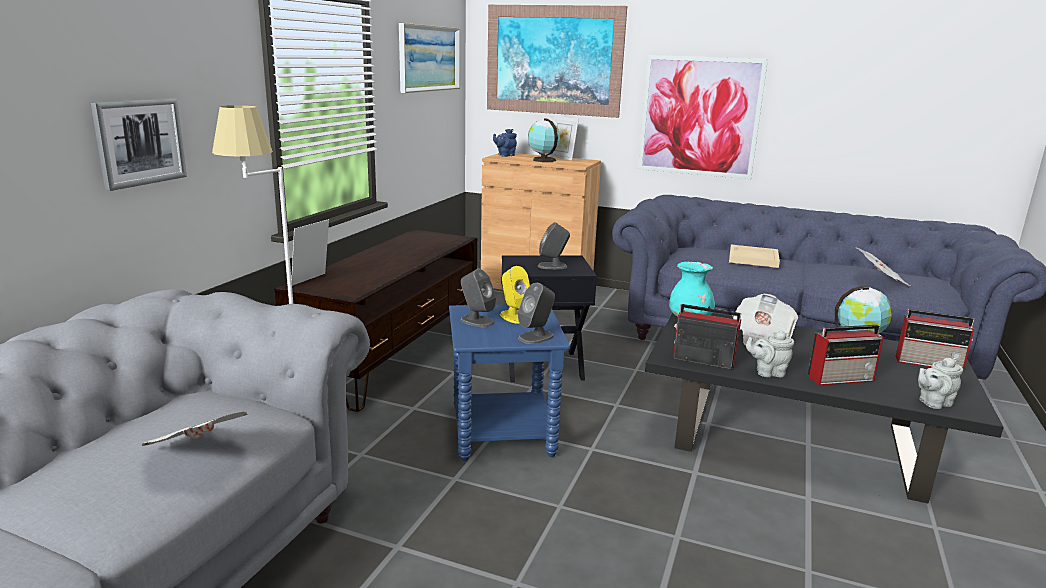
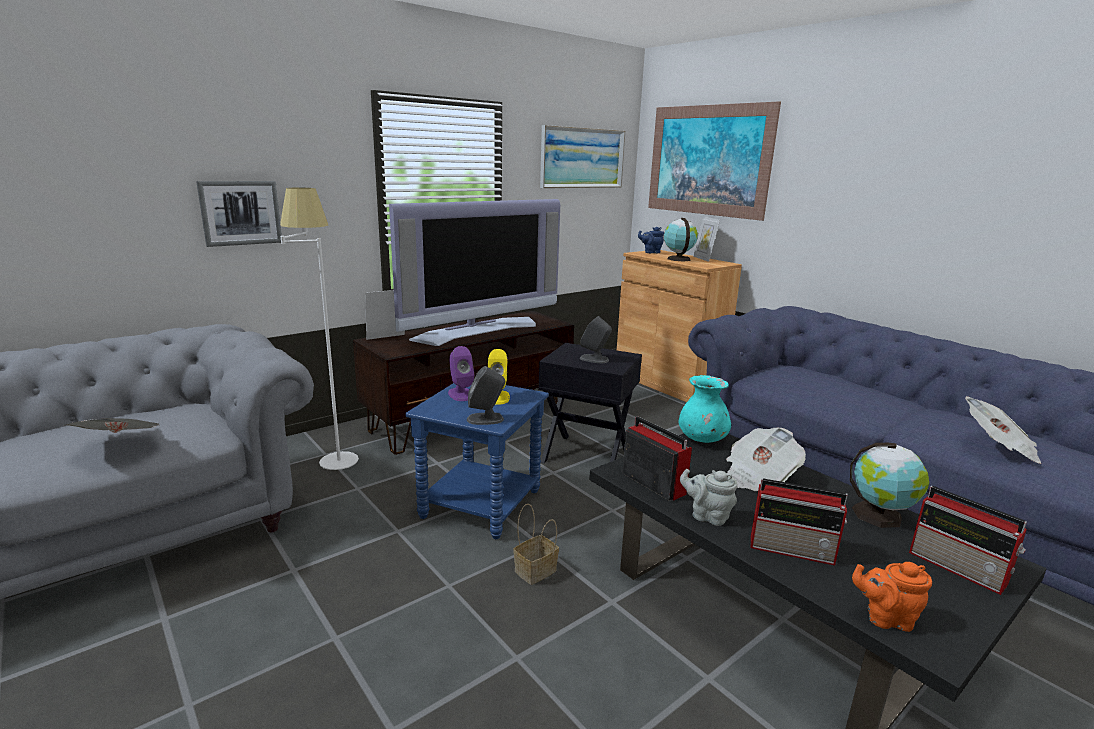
camera: 30 degrees right, 0 degrees up
(395, 257) = (477, 330): none -> television
(476, 321) = (461, 394): grey speaker -> purple speaker
(615, 471) = (535, 572): none -> basket
(699, 116) = (847, 223): picture -> none
(752, 258) = (849, 389): beige tray -> none
(933, 403) = (885, 618): grey teapot -> orange teapot

